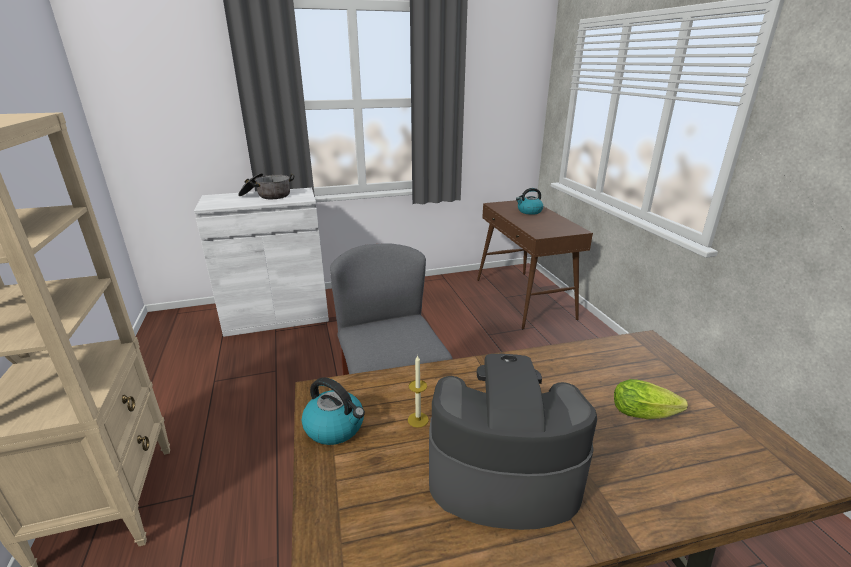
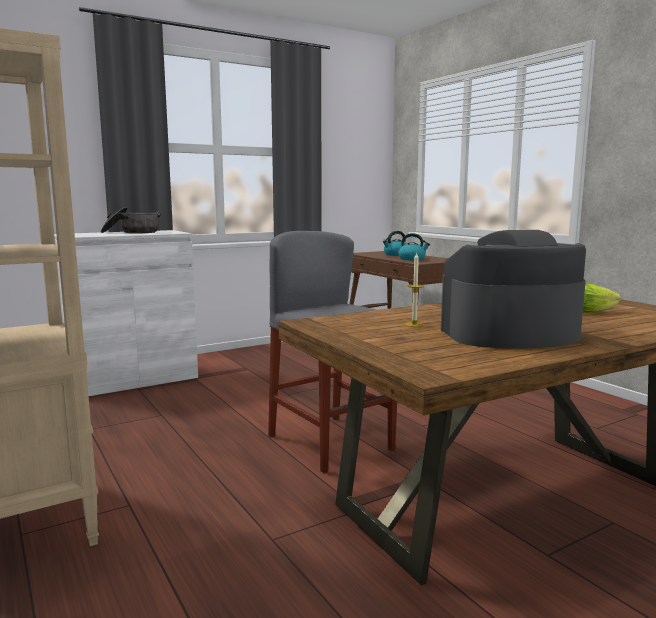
camera: 15 degrees left, 15 degrees down
(335, 427) = (346, 331): kettle -> kettle (412, 259)

